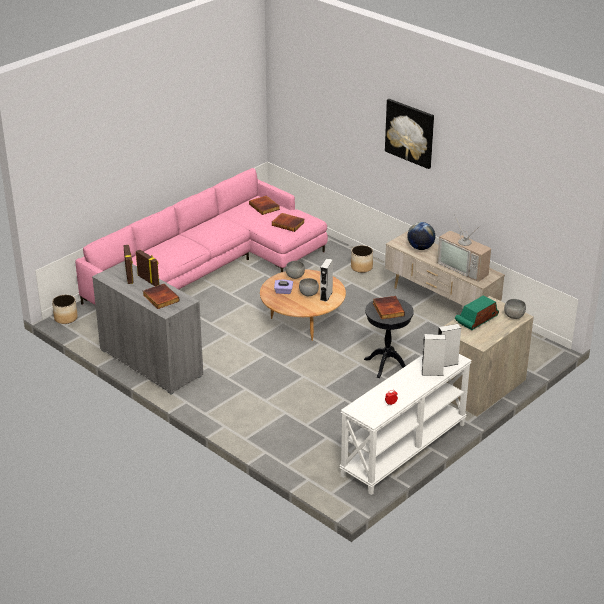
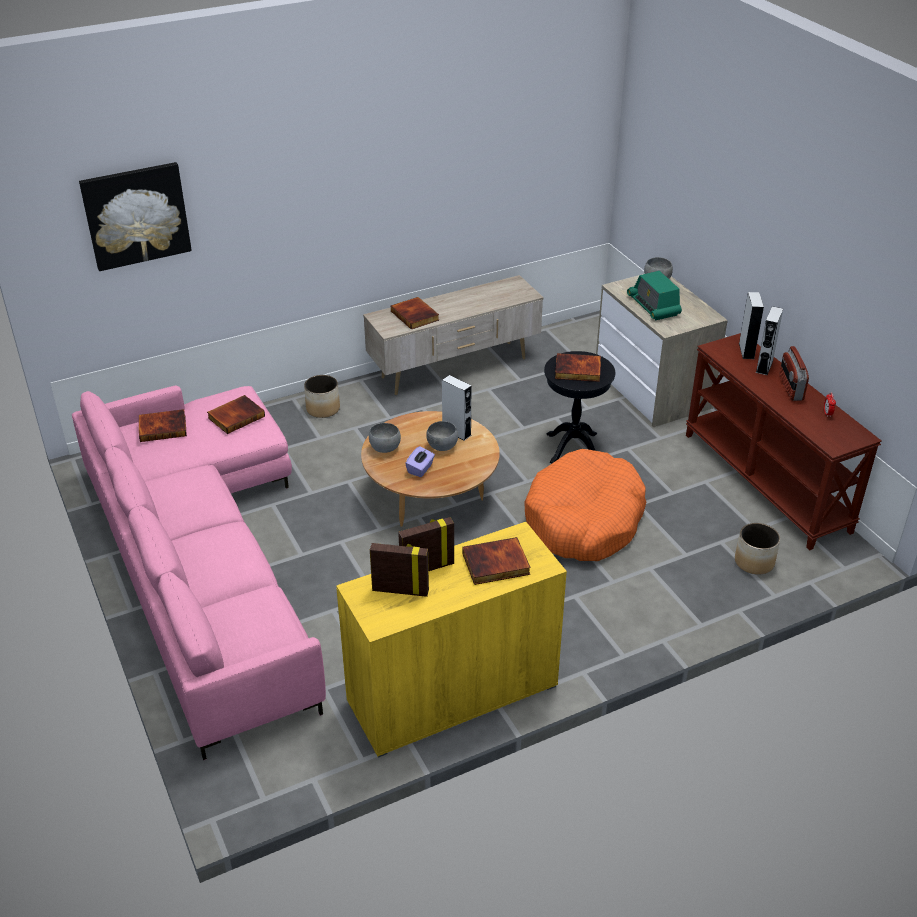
camera: 70 degrees left, 5 degrees up
(66, 318) = (238, 793): planter -> planter (753, 562)
(151, 362) = (452, 694): grey cabinet -> yellow cabinet
(315, 381) = (584, 520): none -> orange dog bed
(404, 450) = (766, 481): white console table -> brown console table
(410, 133) = (342, 167): picture -> picture (136, 215)
(412, 386) = (790, 388): none -> radio
(420, 248) = (415, 315): globe -> book
(465, 268) = (487, 296): television -> none

